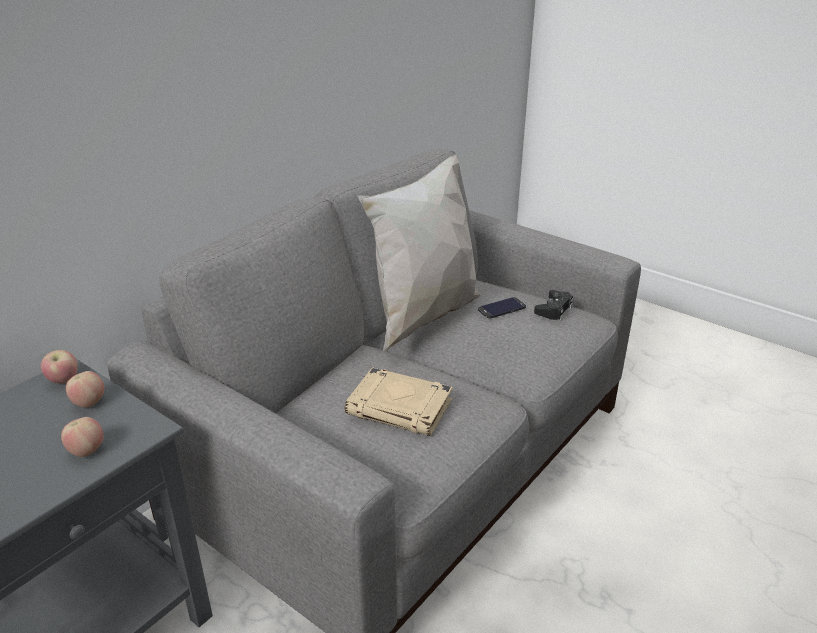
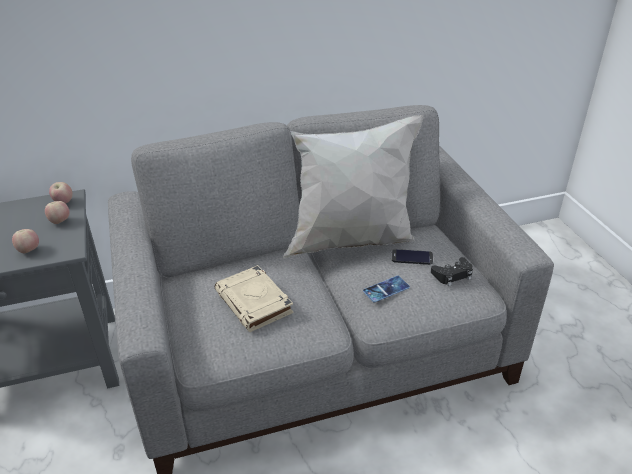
camera: 35 degrees right, 5 degrees up
(512, 343) = (386, 289): none -> phone

